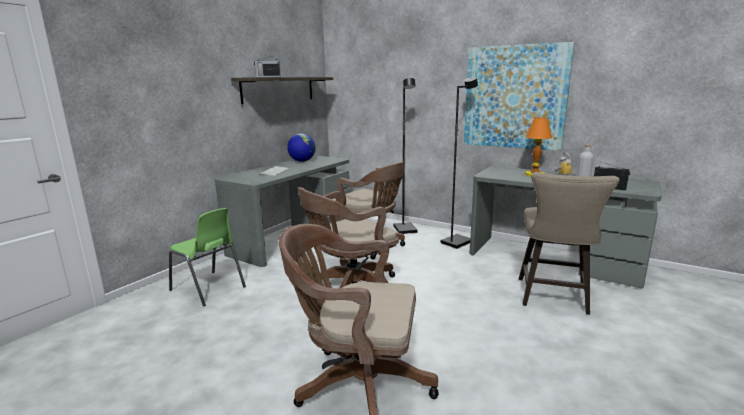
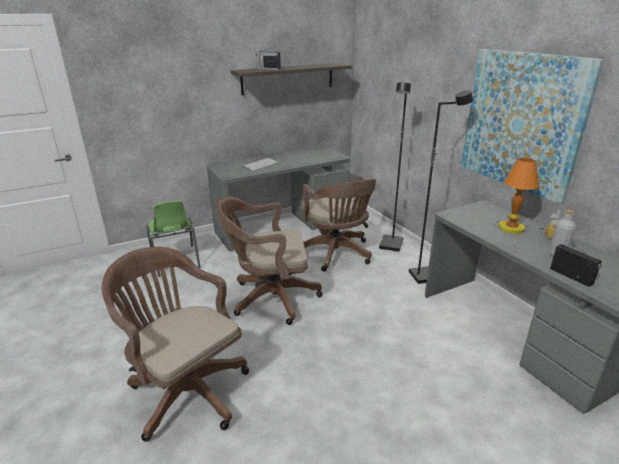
camera: 30 degrees right, 10 degrees up
(302, 161) = (302, 154): globe -> none
(553, 298) = (452, 381): beige stool -> none

